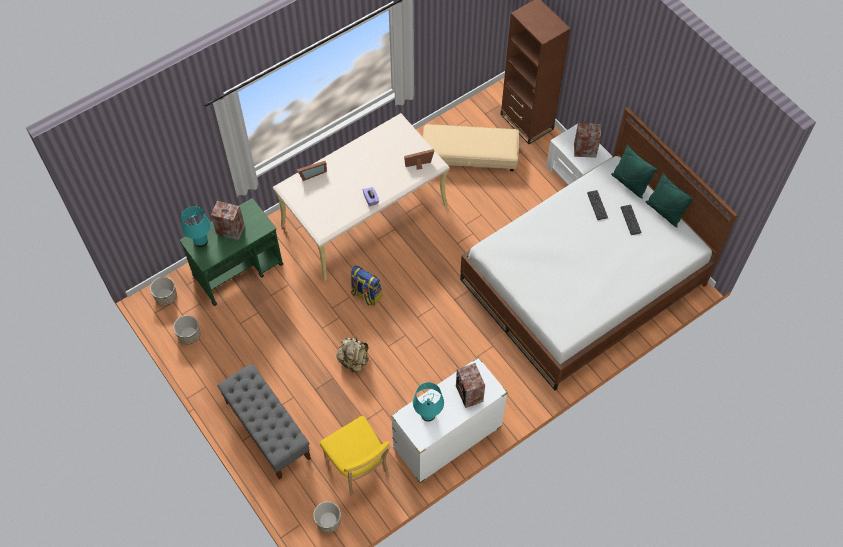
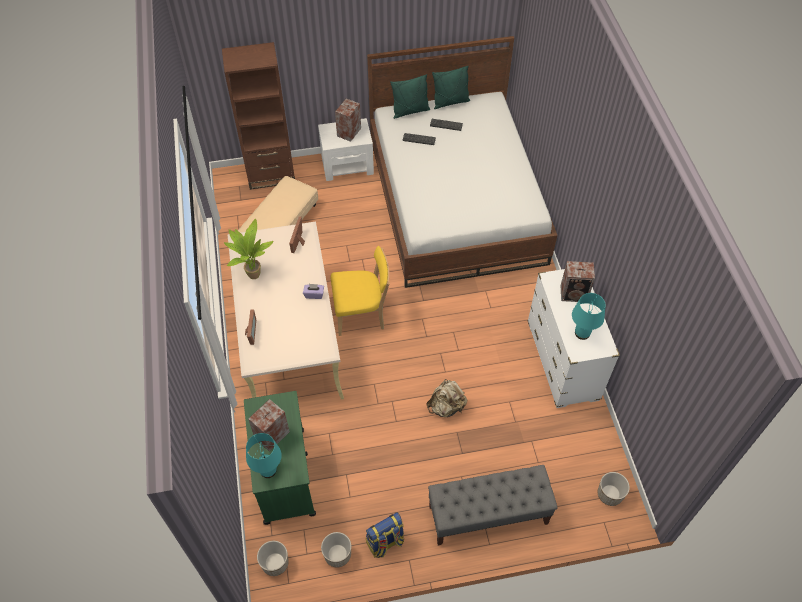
camera: 65 degrees left, 5 degrees down
(358, 467) = (562, 446): yellow chair -> yellow chair (362, 315)
(366, 295) = (379, 368): backpack -> backpack (385, 543)
(368, 148) = (252, 274): none -> potted plant

